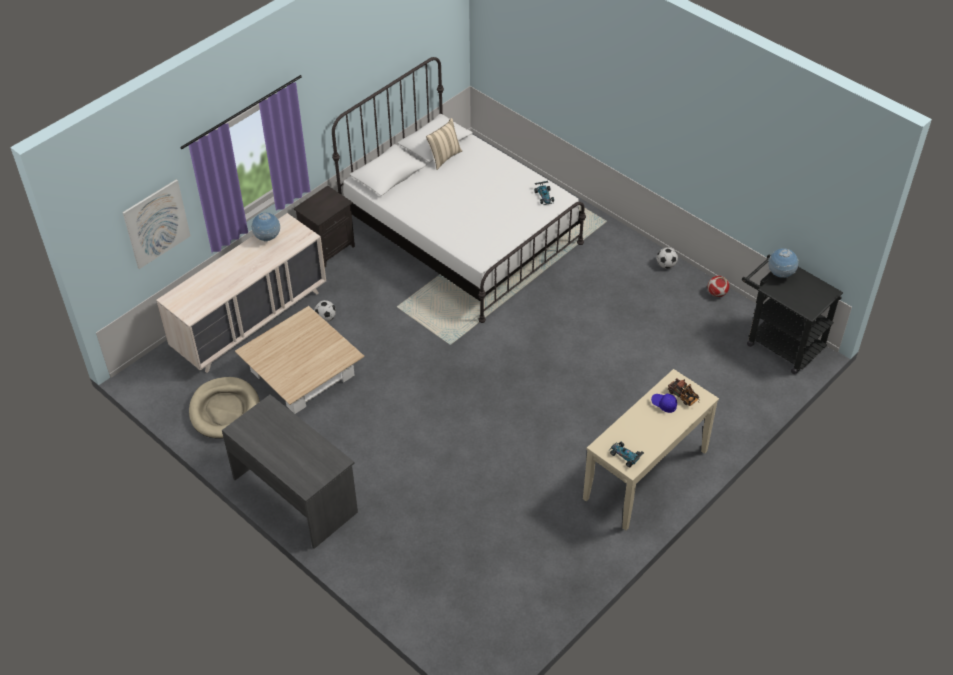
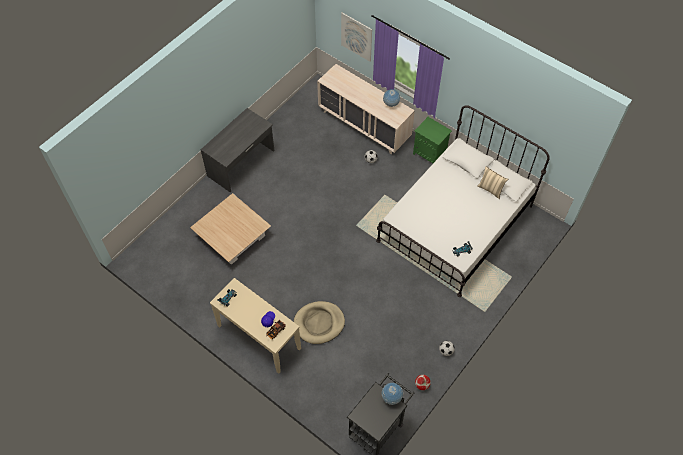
camera: 85 degrees right, 10 degrees up
(225, 410) = (297, 124): beige dog bed -> beige dog bed (319, 323)
(302, 373) = (327, 155): beige coffee table -> beige coffee table (233, 236)
(328, 248) = (430, 154): black nightstand -> green nightstand

